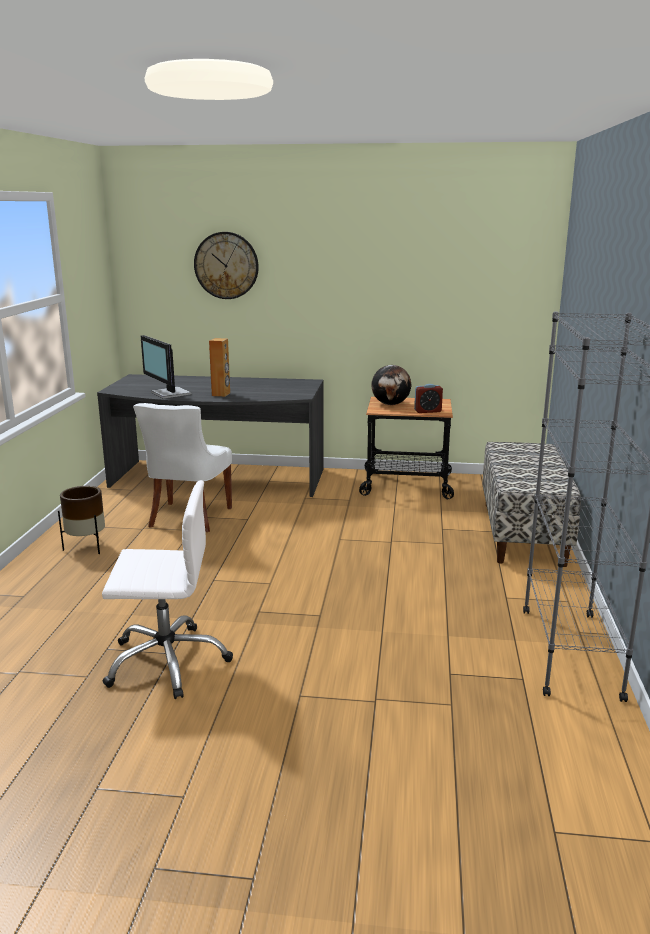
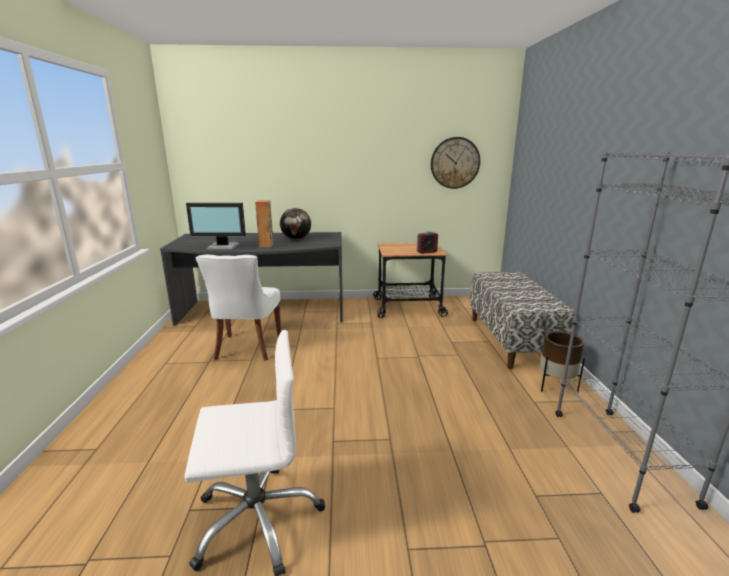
camera: 10 degrees left, 0 degrees up
(86, 547) = (159, 385): brown planter -> brown planter (555, 386)
(169, 393) = (223, 246): monitor -> monitor turned 45 degrees counterclockwise
(226, 265) = (262, 144): wall clock -> wall clock (455, 163)
(391, 404) = (396, 248): globe -> globe (296, 239)

